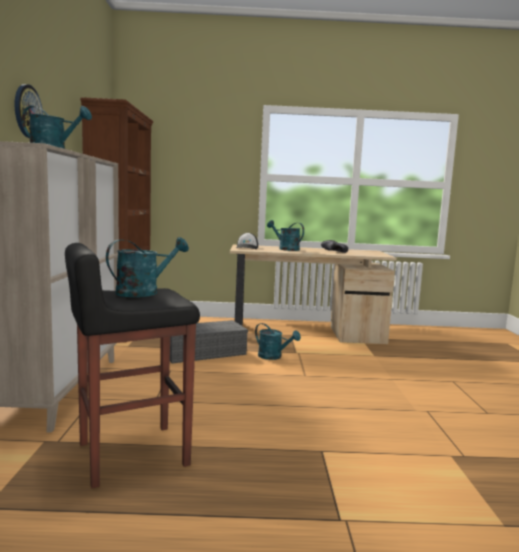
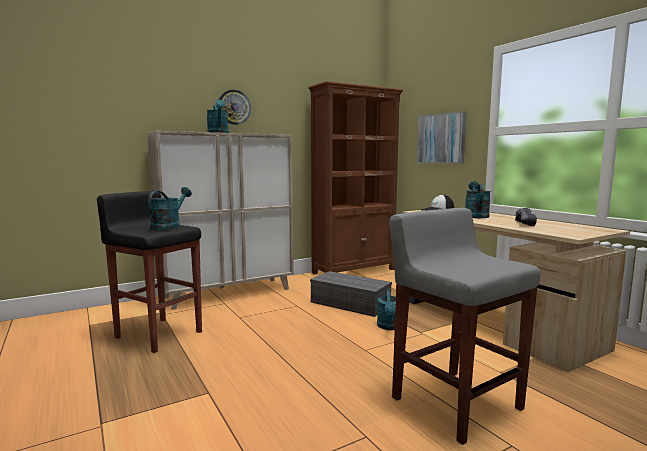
camera: 60 degrees right, 0 degrees up
(144, 292) = (169, 226): turquoise watering can -> turquoise watering can turned 90 degrees counterclockwise
(205, 178) = (441, 138): none -> picture
(402, 377) = (455, 402): none -> grey stool

